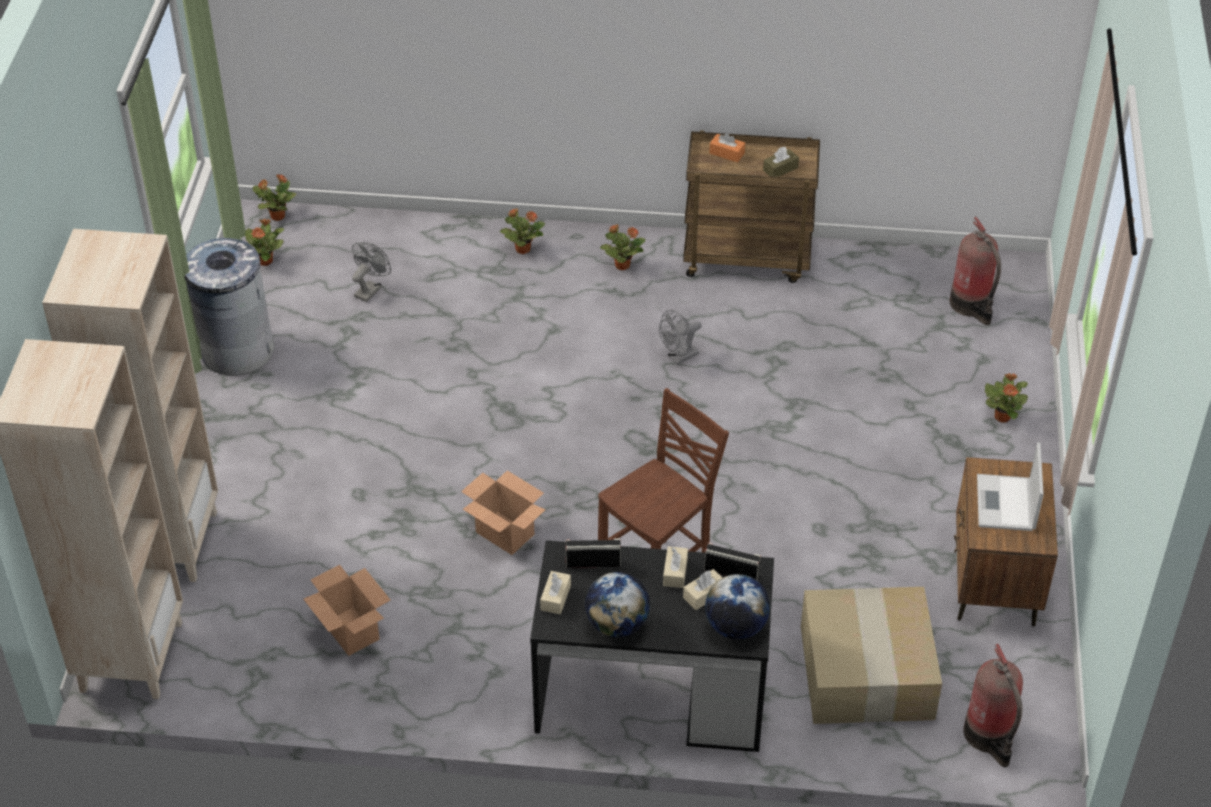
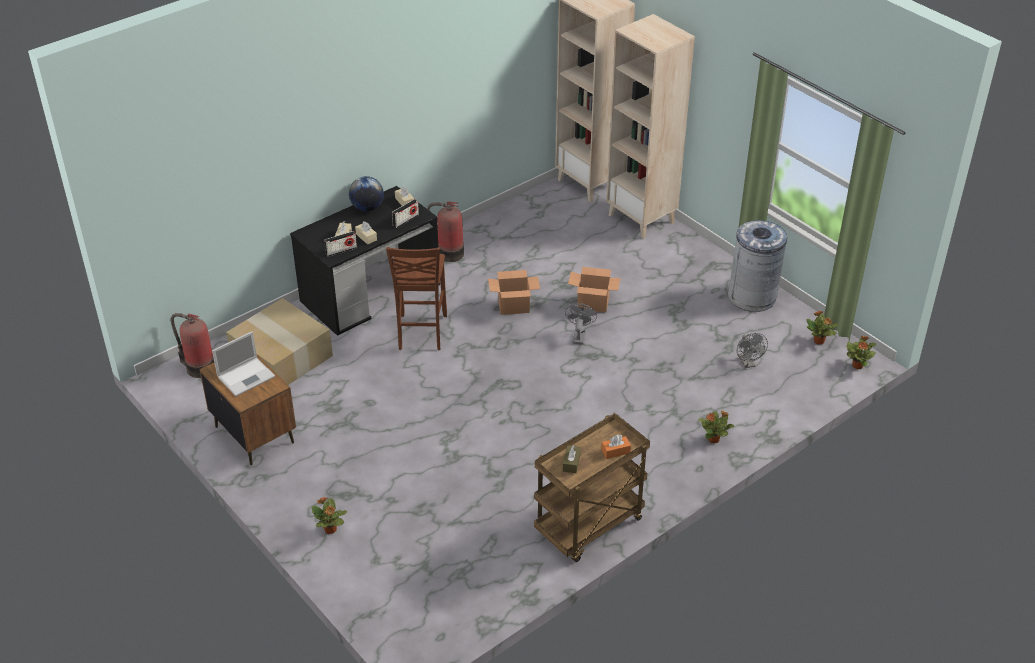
camera: 135 degrees right, 5 degrees down
(350, 631) = (522, 238): cardboard box -> cardboard box (593, 304)
(622, 265) = (650, 469): potted plant -> none
(679, 357) = (546, 439): grey fan -> grey fan (579, 336)
(736, 627) = (316, 234): globe -> none
(971, 305) = (419, 595): fire extinguisher -> fire extinguisher (448, 253)
(1006, 504) = (247, 376): laptop -> laptop turned 90 degrees clockwise

